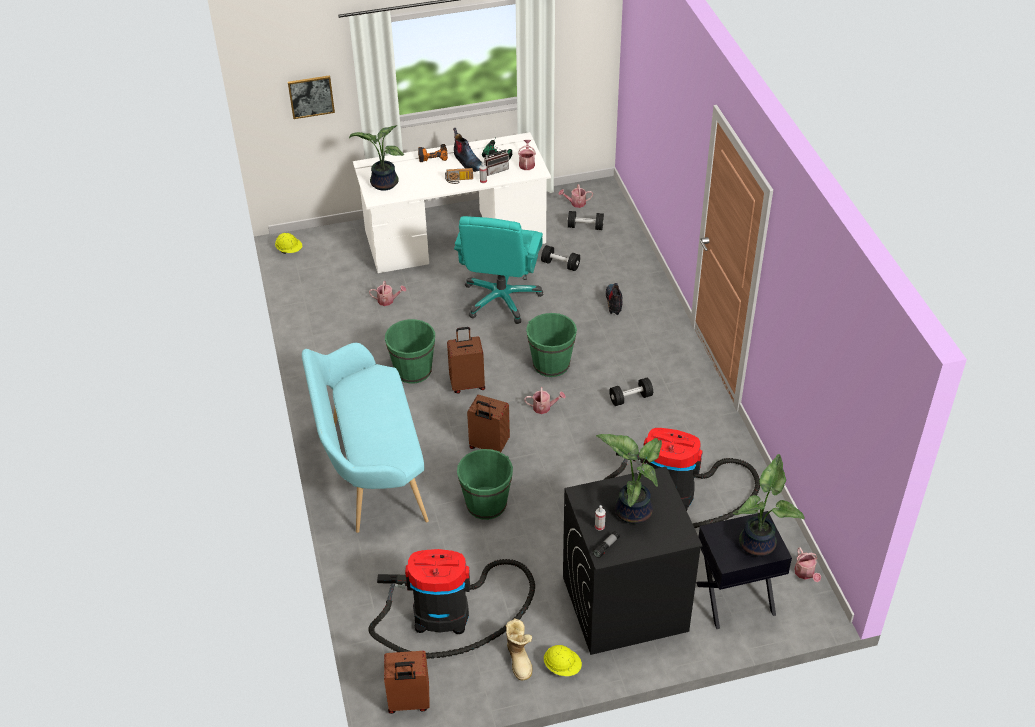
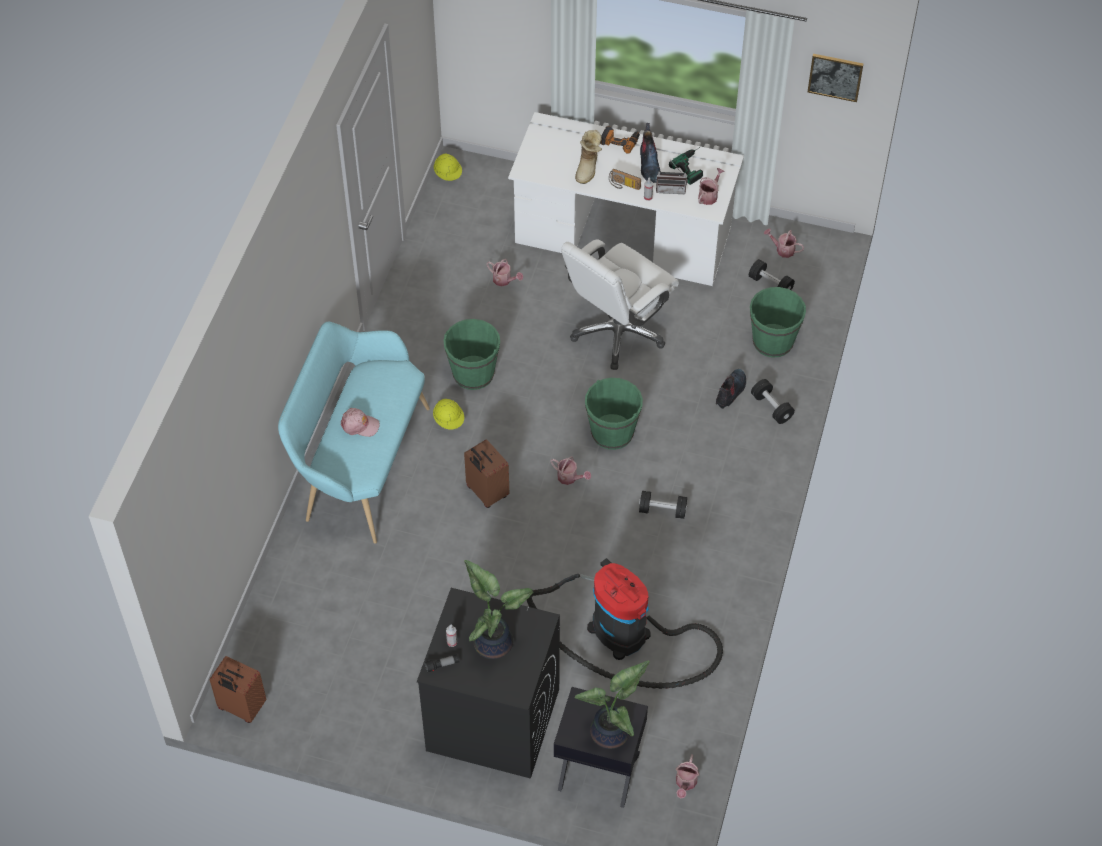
camera: 30 degrees right, 10 degrees up
(311, 96) = (504, 30): picture -> picture (835, 76)
(373, 424) = (359, 425): none -> pink cap
(383, 184) = (543, 155): potted plant -> none
(448, 614) = (331, 644): vacuum cleaner -> none
(467, 384) = (514, 414): brown suitcase -> none
(486, 504) = (441, 552): green bucket -> green bucket (773, 341)
(501, 299) = (618, 332): turquoise office chair -> white office chair
(520, 659) = (361, 721): boot -> boot (588, 168)
(560, 264) = (709, 319): black dumbbell -> black dumbbell (771, 407)
(562, 667) = (393, 748): yellow hard hat -> yellow hard hat (449, 420)

